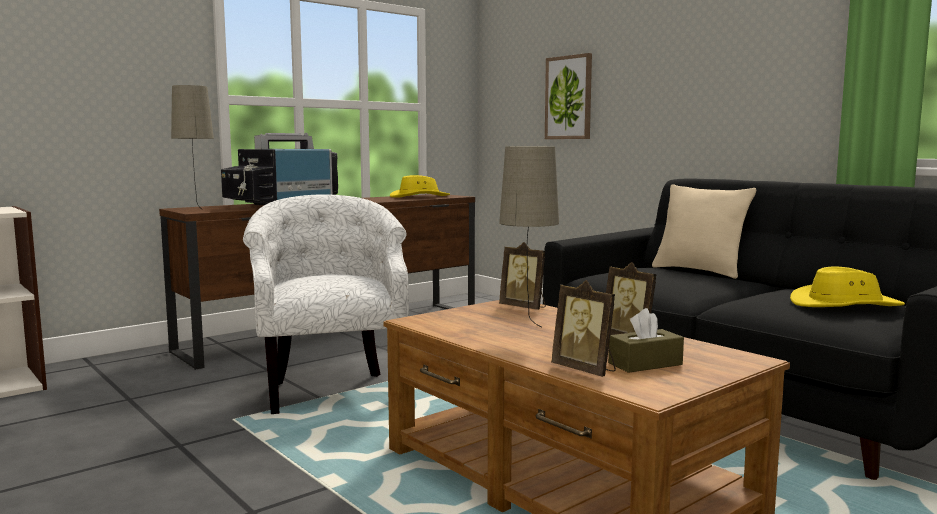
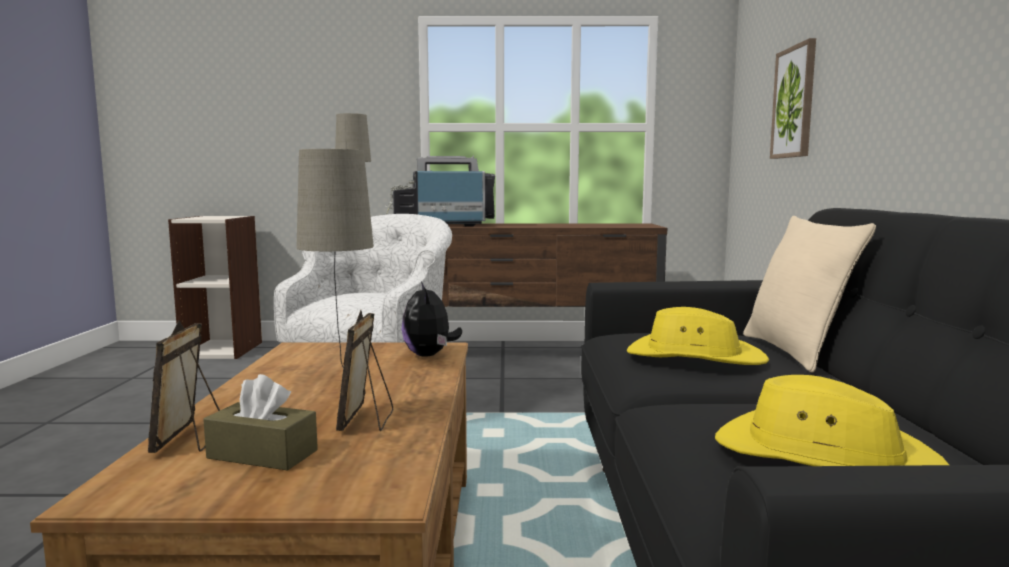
camera: 40 degrees right, 0 degrees up
(419, 197) = (606, 225): yellow hat -> yellow hat (694, 357)
(524, 307) = (430, 355): picture frame -> plush toy

